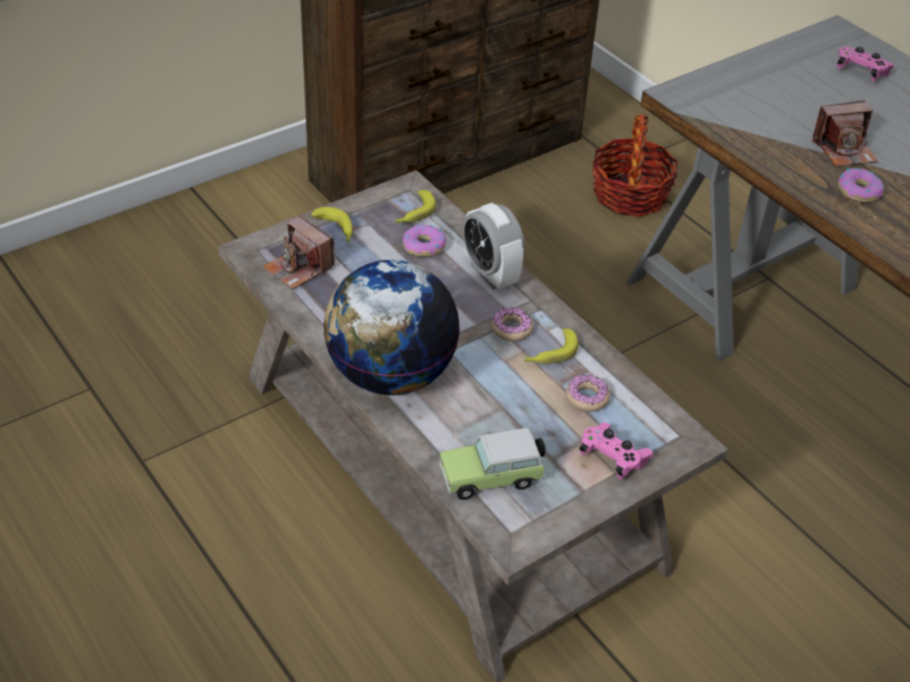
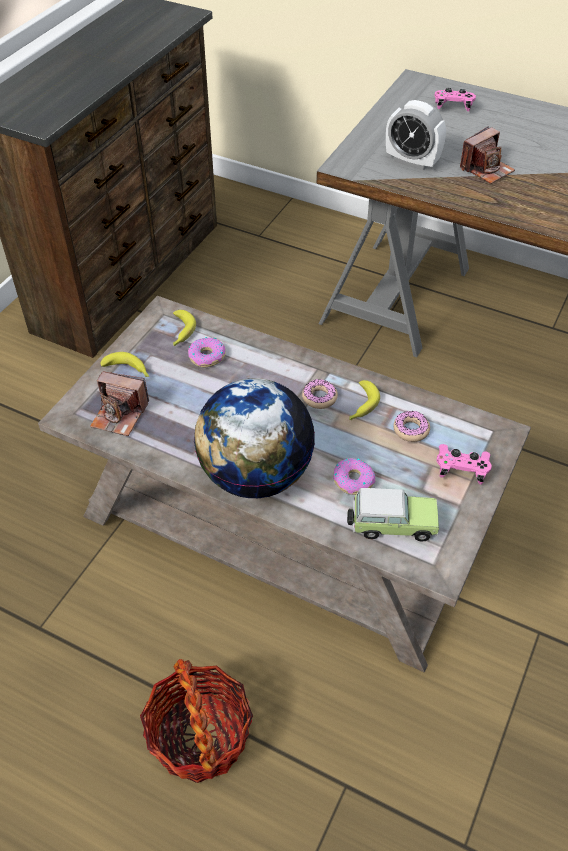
camera: 25 degrees left, 5 degrees up
(490, 274) = (273, 359): alarm clock -> alarm clock (412, 162)
(494, 477) = (390, 525): toy car -> toy car turned 135 degrees counterclockwise
(629, 195) = (278, 256): basket -> basket (199, 735)
(858, 191) = (518, 197): donut -> donut (353, 480)

